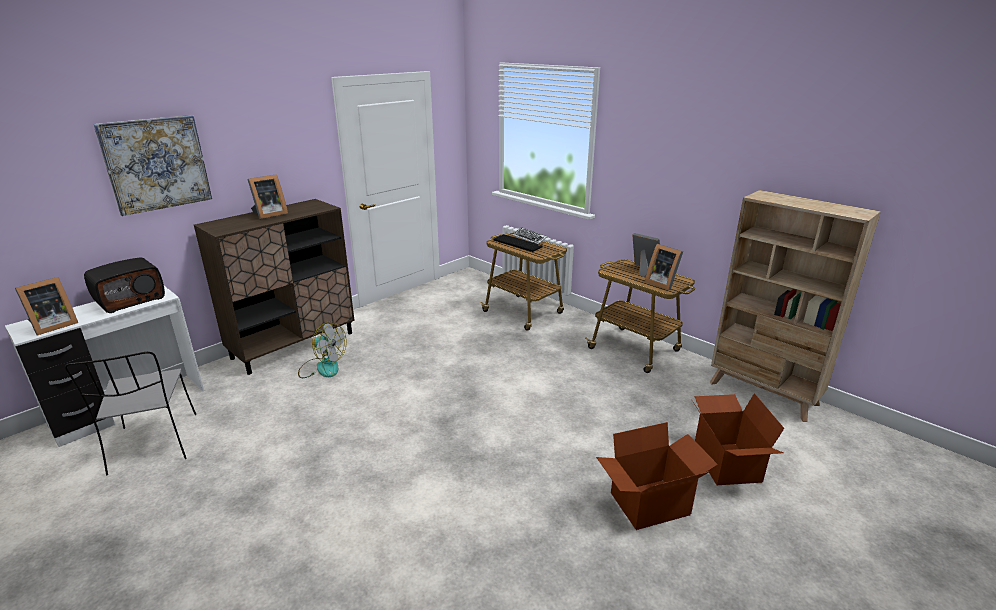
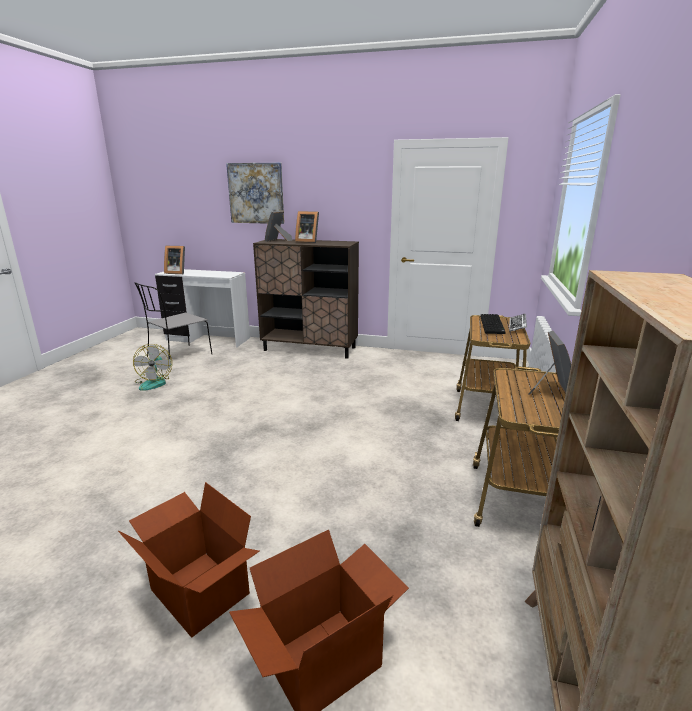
camera: 60 degrees right, 5 degrees down
(130, 299) = (218, 273): radio -> none
(322, 367) = (293, 365): fan -> fan (154, 382)
(662, 283) = (533, 409): picture frame -> picture frame (278, 240)

